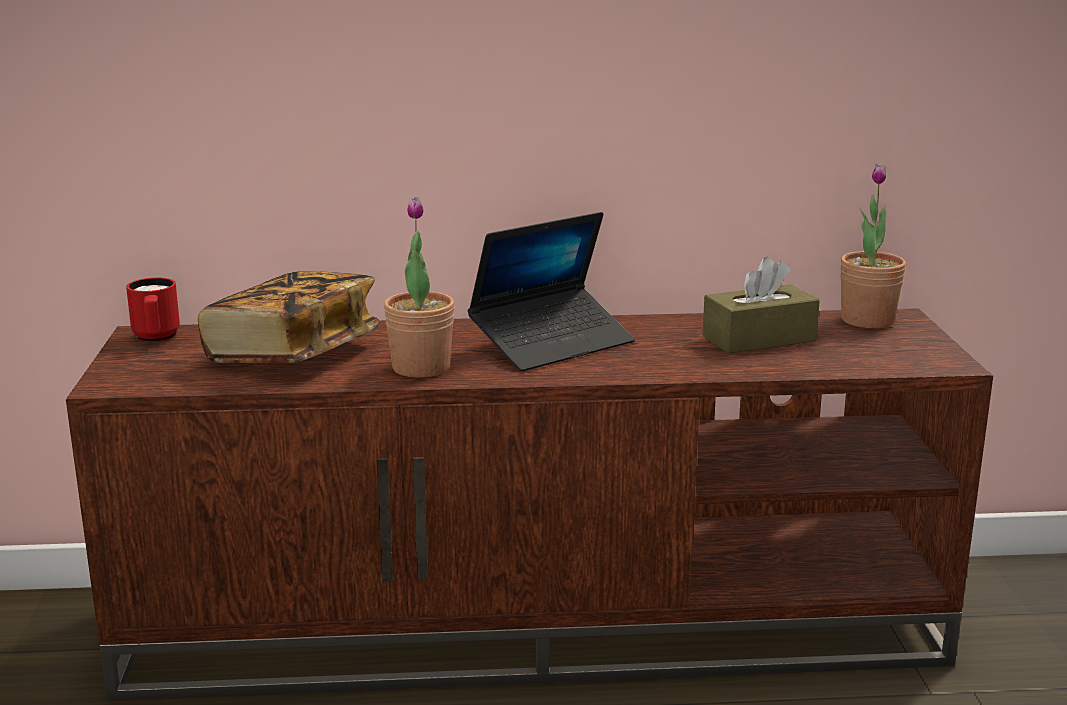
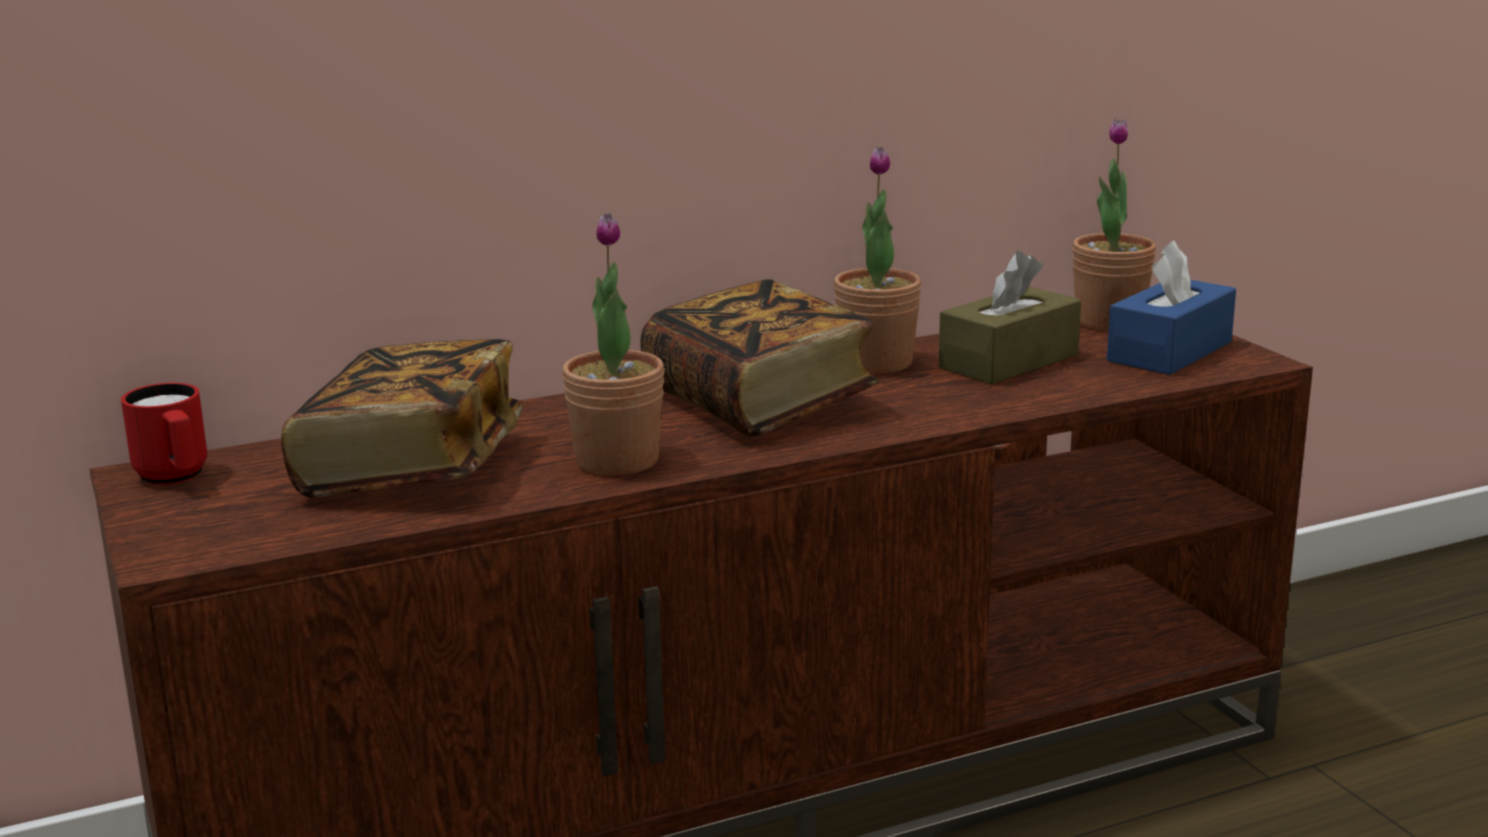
camera: 20 degrees left, 0 degrees up
(552, 343) = (759, 403): laptop -> book
(662, 327) = (876, 363): none -> potted plant
(889, 348) = (1169, 351): none -> blue tissue box

